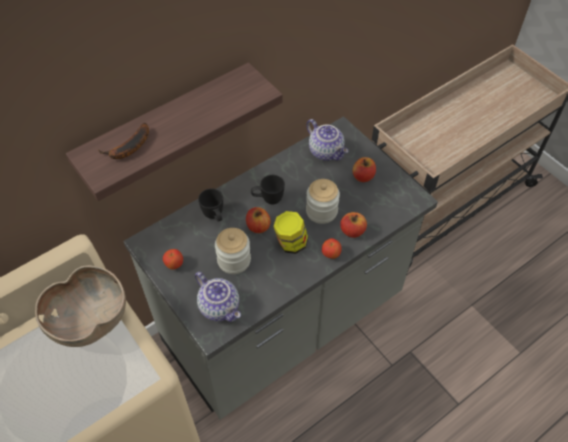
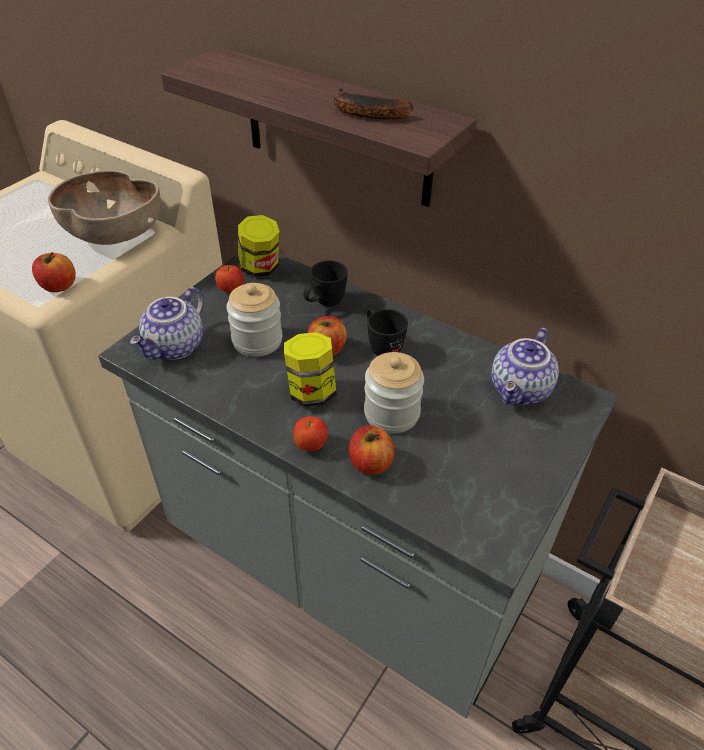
camera: 70 degrees right, 10 degrees down
(128, 148) = (243, 75): banana -> banana (364, 113)
(158, 242) = (260, 268): none -> jar
(363, 176) = (499, 451): apple -> apple (59, 286)

